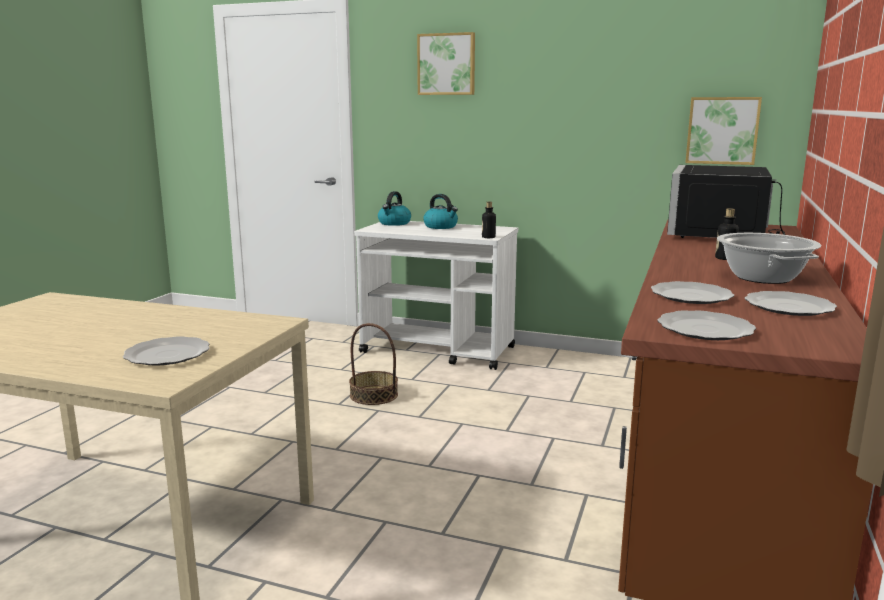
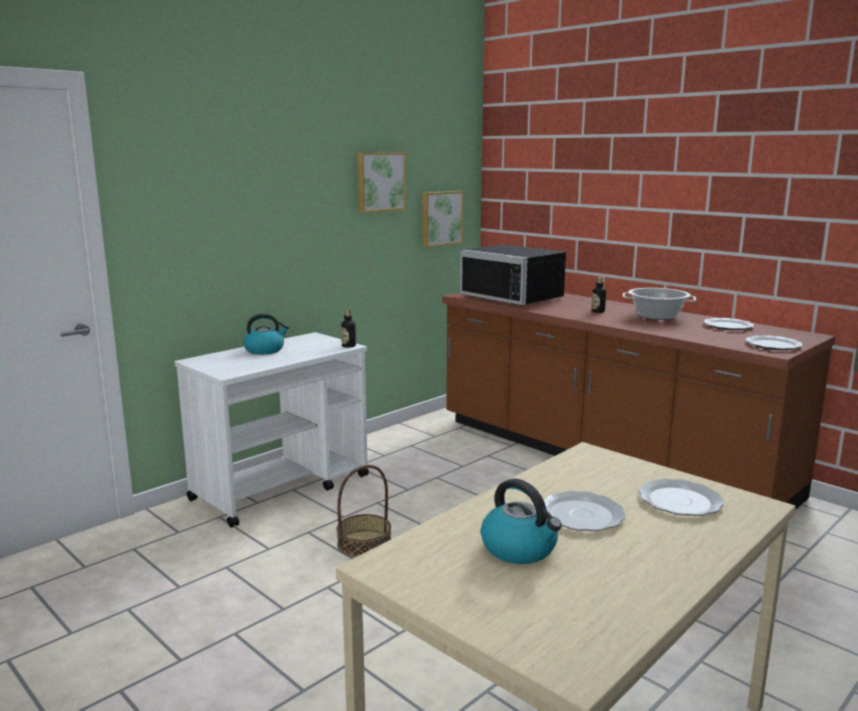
camera: 65 degrees left, 0 degrees up
(394, 223) = (209, 361): kettle -> kettle (520, 549)
(447, 64) = (225, 165): picture -> picture (380, 181)
(692, 296) = (698, 334): plate -> plate (582, 514)

